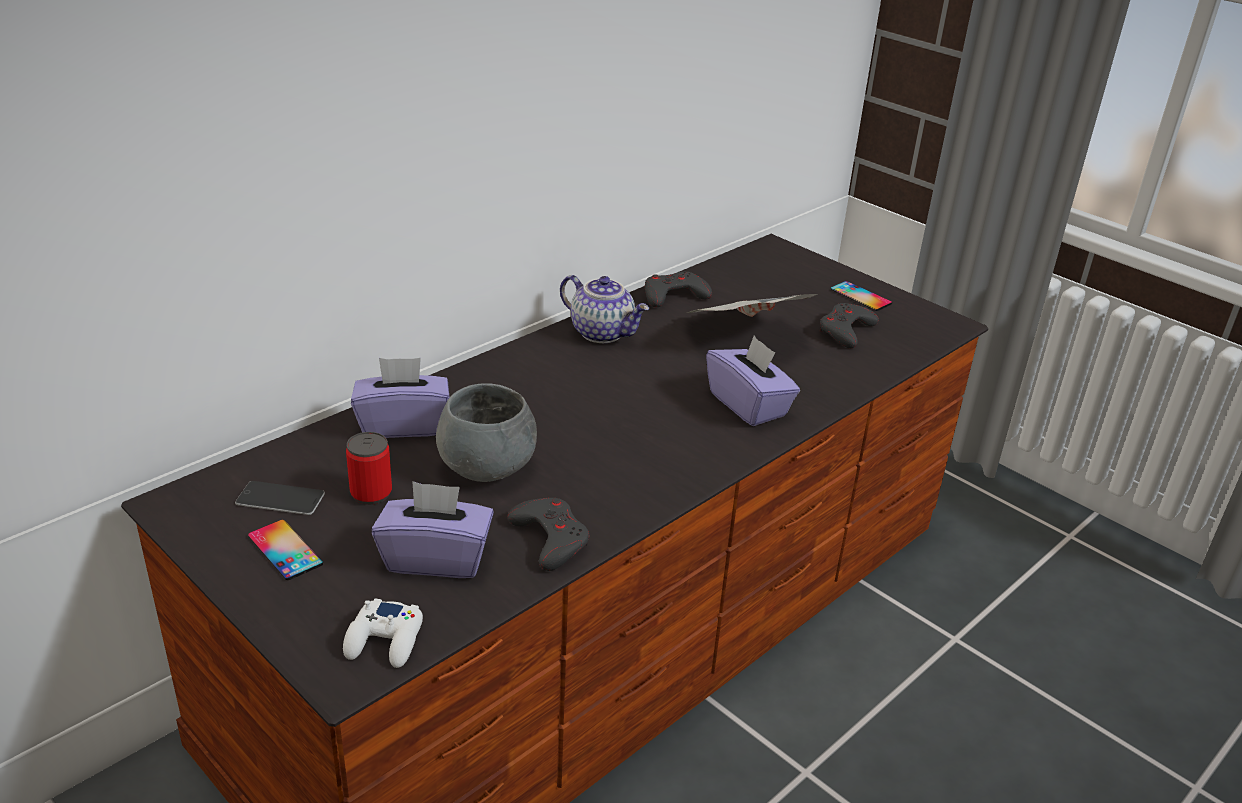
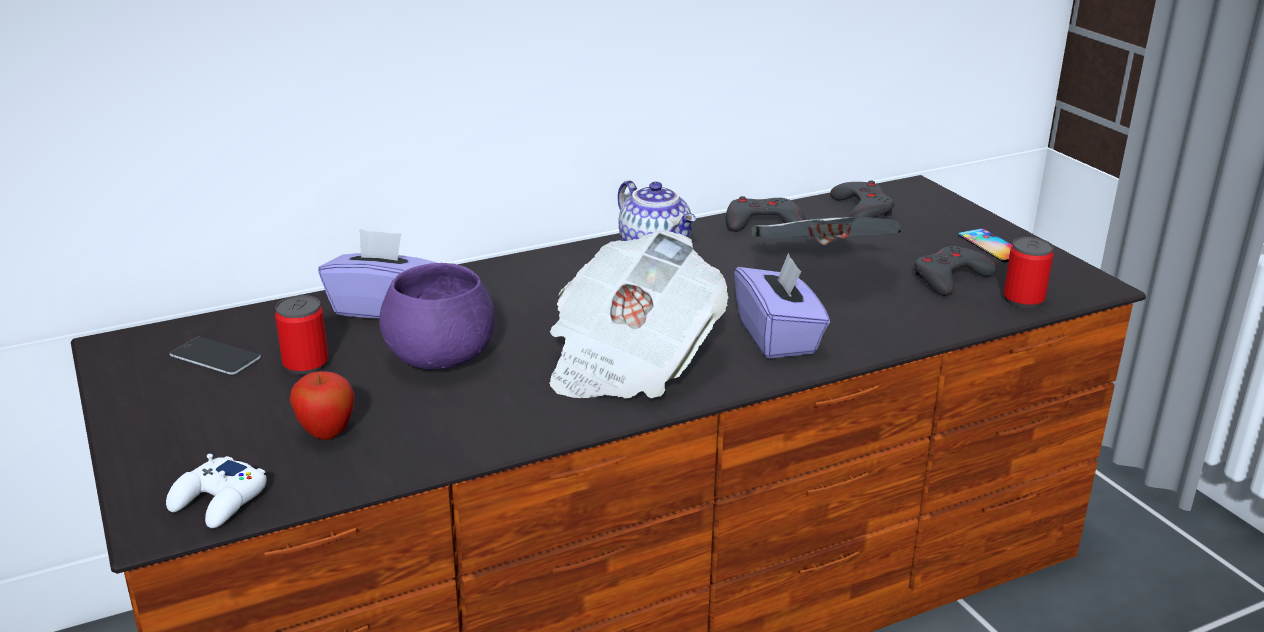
camera: 20 degrees right, 5 degrees down
(285, 550) = (185, 402): phone -> none
(436, 558) = (326, 433): purple tissue box -> apple
(488, 467) = (442, 358): grey bowl -> purple bowl
(550, 538) = (459, 434): grey game controller -> grey game controller (862, 209)
(646, 446) = (629, 361): none -> newspaper
(908, 344) = (1023, 300): none -> can

